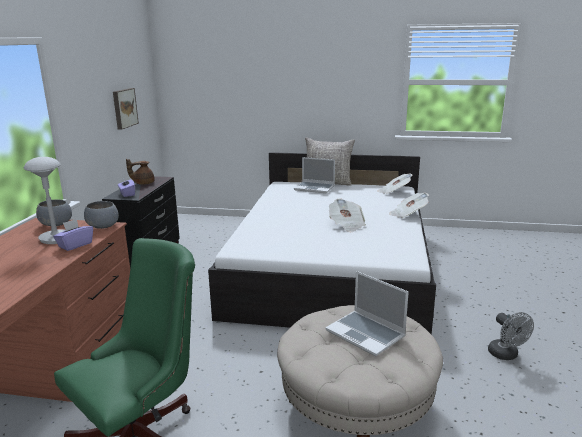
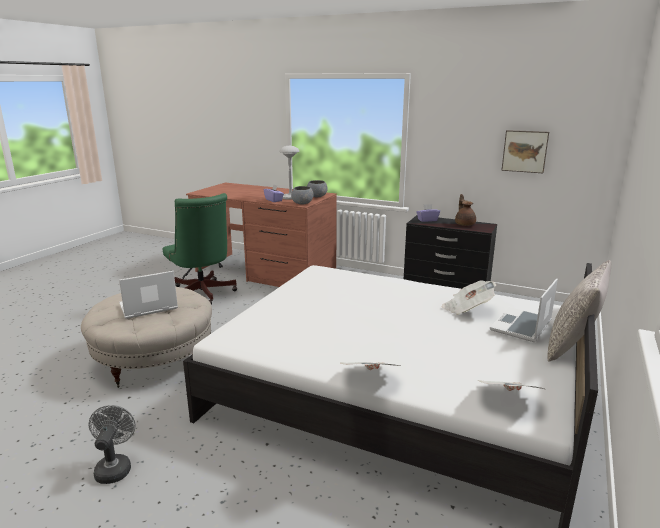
camera: 105 degrees right, 0 degrees up
(346, 225) = (348, 323): newspaper -> newspaper (467, 309)
(506, 355) = (114, 467): grey fan -> grey fan turned 90 degrees clockwise

